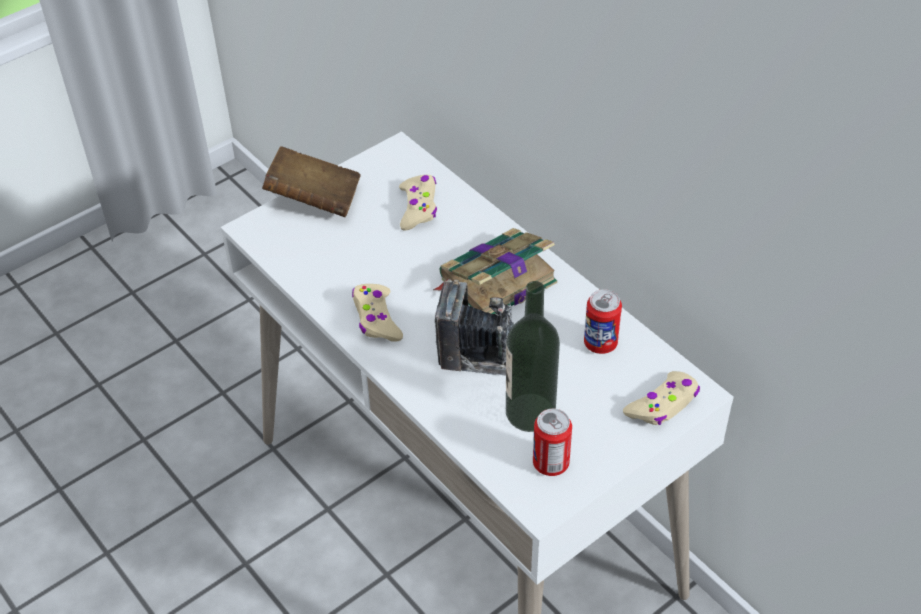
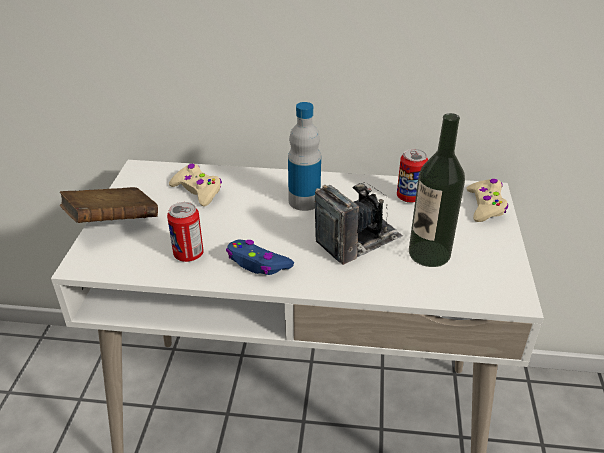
camera: 45 degrees left, 10 degrees down
(376, 319) = (258, 263): beige game controller -> blue game controller
(495, 281) = (304, 201): book -> bottle
(550, 463) = (482, 272): can -> can (188, 254)

